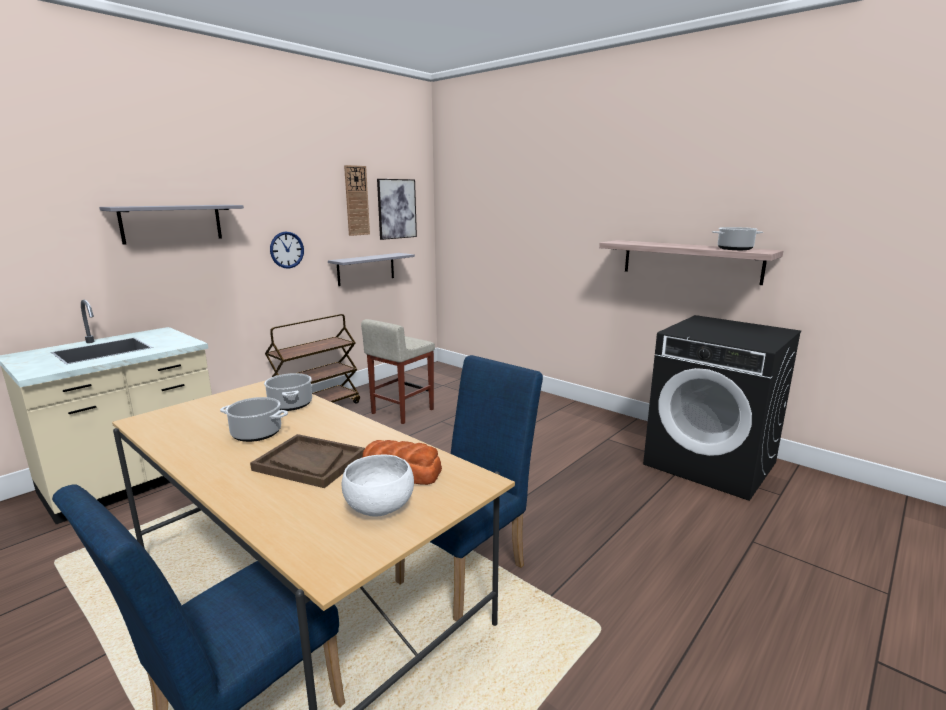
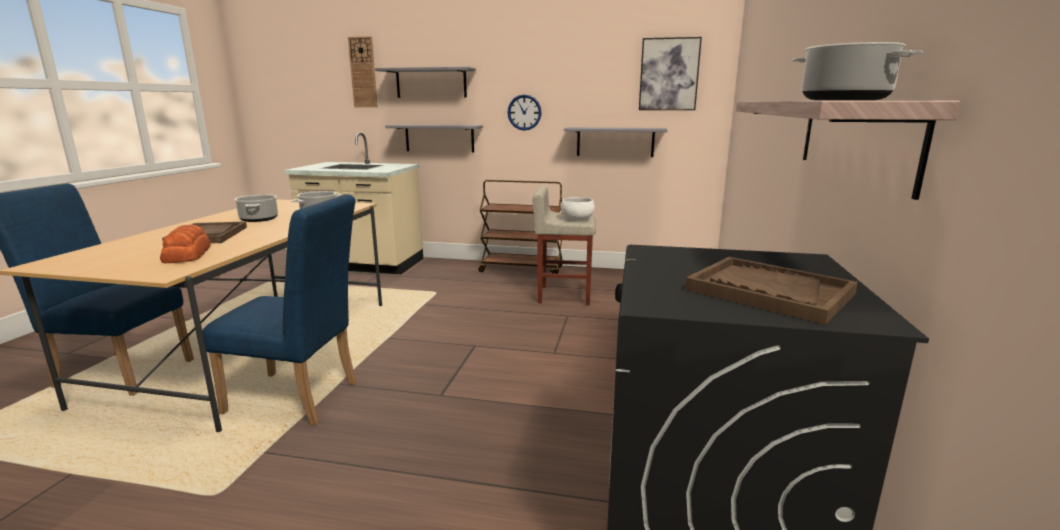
camera: 60 degrees right, 0 degrees up
(191, 290) = (439, 138): none -> grey shelf
(356, 201) = (611, 64): wall clock -> wall clock (363, 72)
(380, 506) = (128, 259): white bowl -> white bowl (577, 219)
(749, 332) = (768, 292): none -> brown tray

